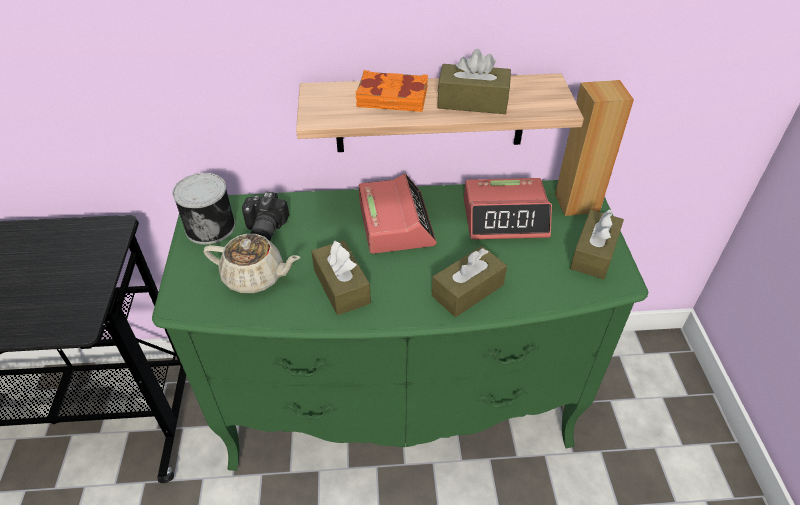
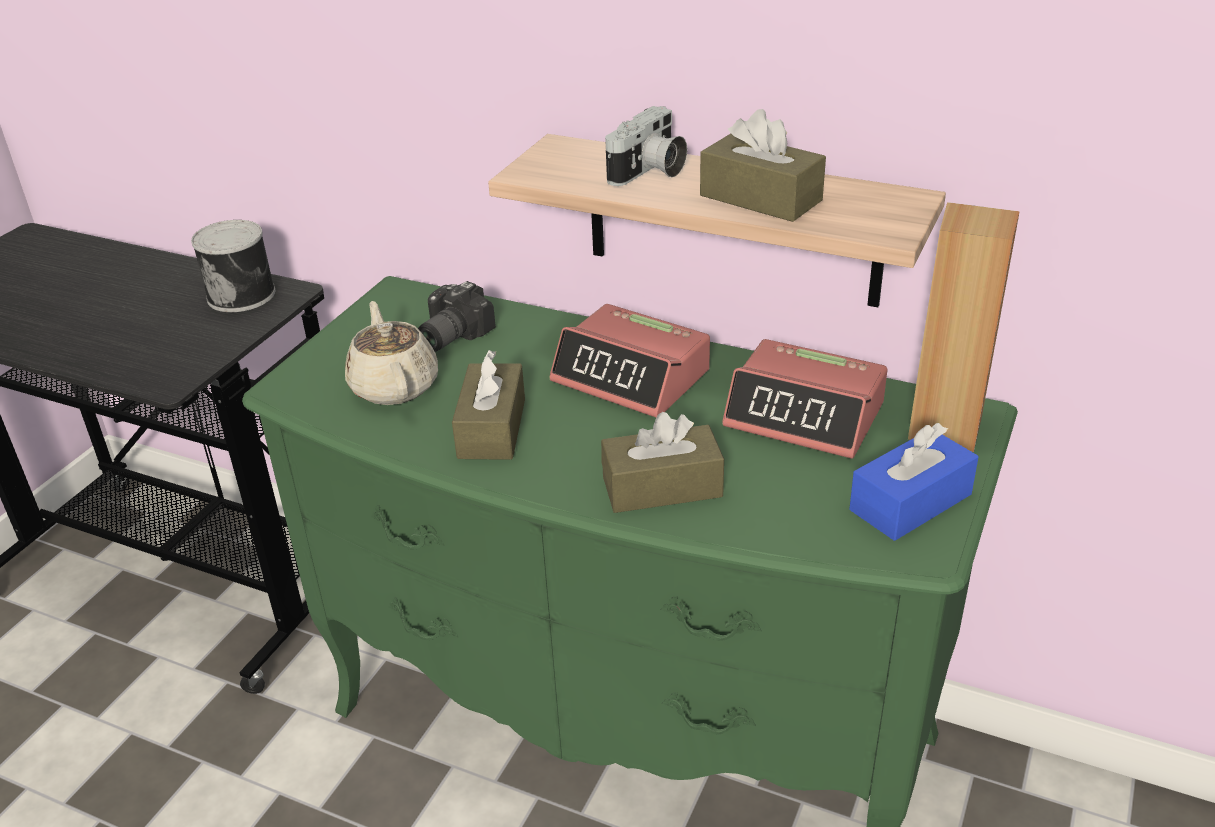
camera: 30 degrees right, 10 degrees down
(211, 226) = (390, 315): can -> can (243, 294)
(255, 277) = (394, 385): beige teapot -> beige teapot turned 150 degrees counterclockwise
(392, 98) = (649, 172): orange book -> camera
(395, 223) = (632, 377): alarm clock -> alarm clock turned 105 degrees clockwise
(593, 253) = (910, 502): brown tissue box -> blue tissue box

